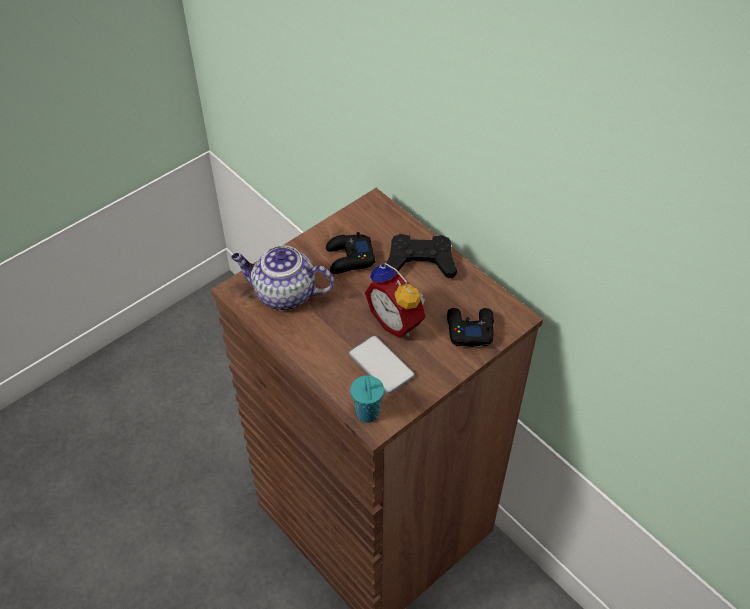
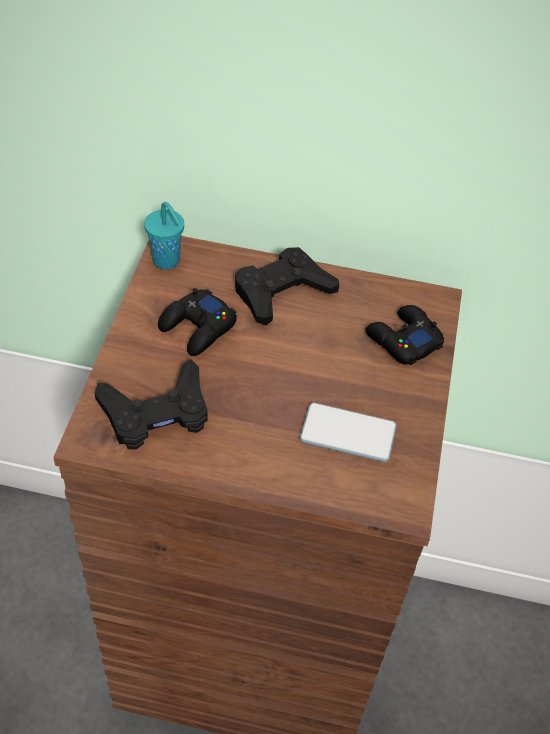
camera: 40 degrees left, 0 degrees up
(283, 294) = (156, 413): teapot -> black game controller
(367, 415) = (386, 501): turquoise cup -> turquoise cup (167, 261)
(397, 321) = (319, 372): alarm clock -> none

